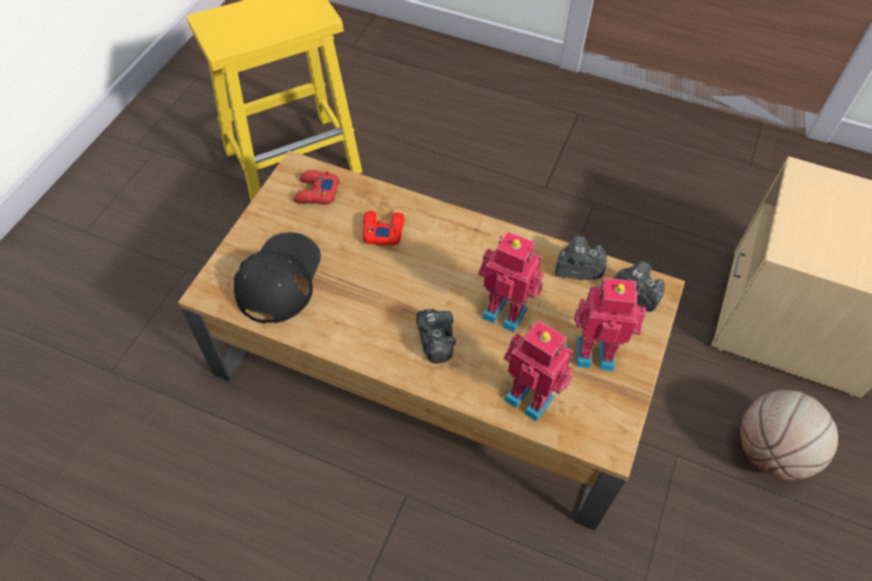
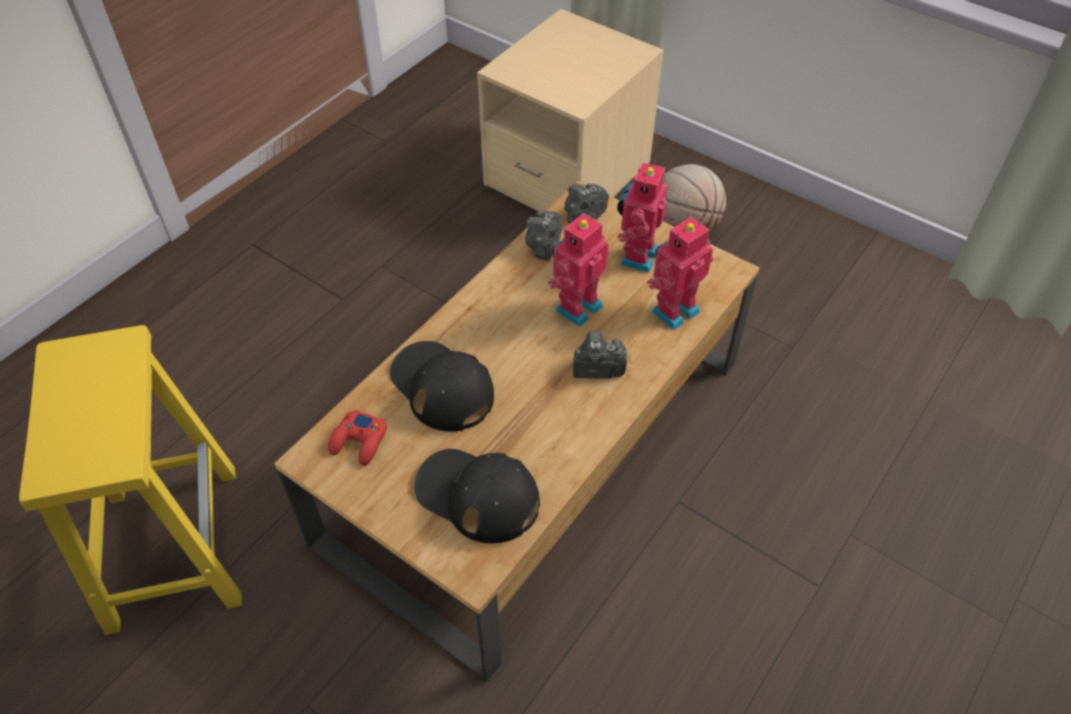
camera: 75 degrees left, 5 degrees down
(382, 230) = (441, 387): red game controller -> black cap

